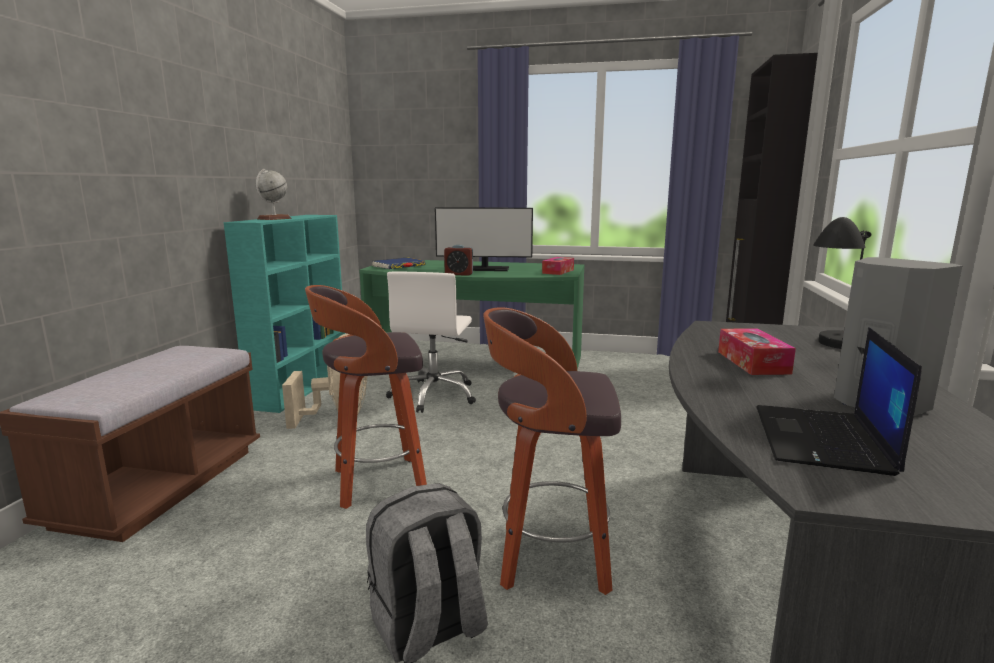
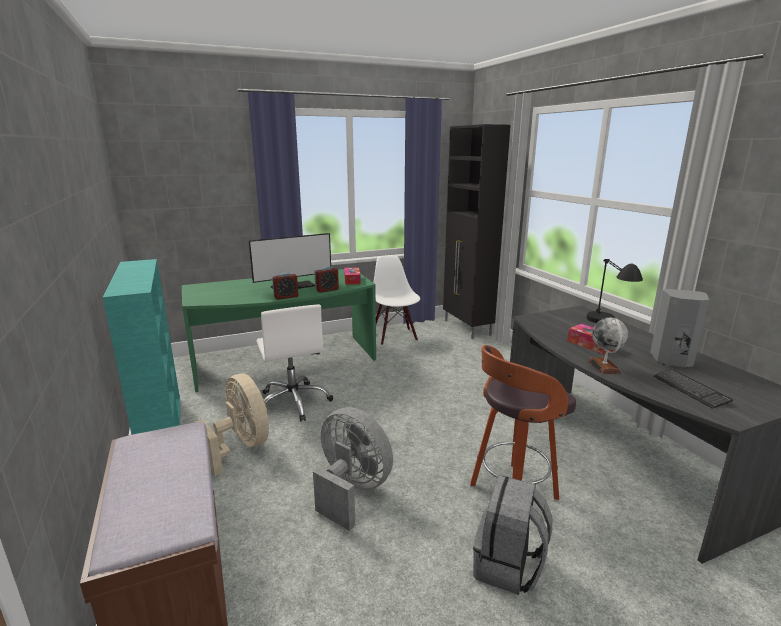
camera: 35 degrees left, 5 degrees up
(274, 219) = (132, 280): globe -> globe (604, 367)
(376, 483) = (351, 490): stool -> grey fan
(398, 266) = (211, 295): blue book -> none
(512, 274) = (327, 290): none -> alarm clock
(630, 365) = (394, 336): none -> white chair
(823, 440) = (690, 389): laptop -> keyboard

